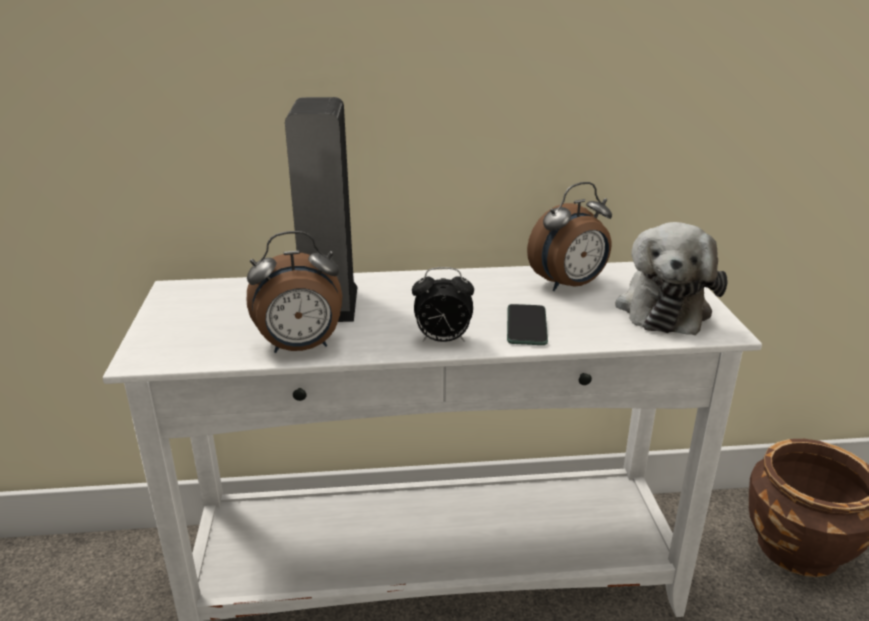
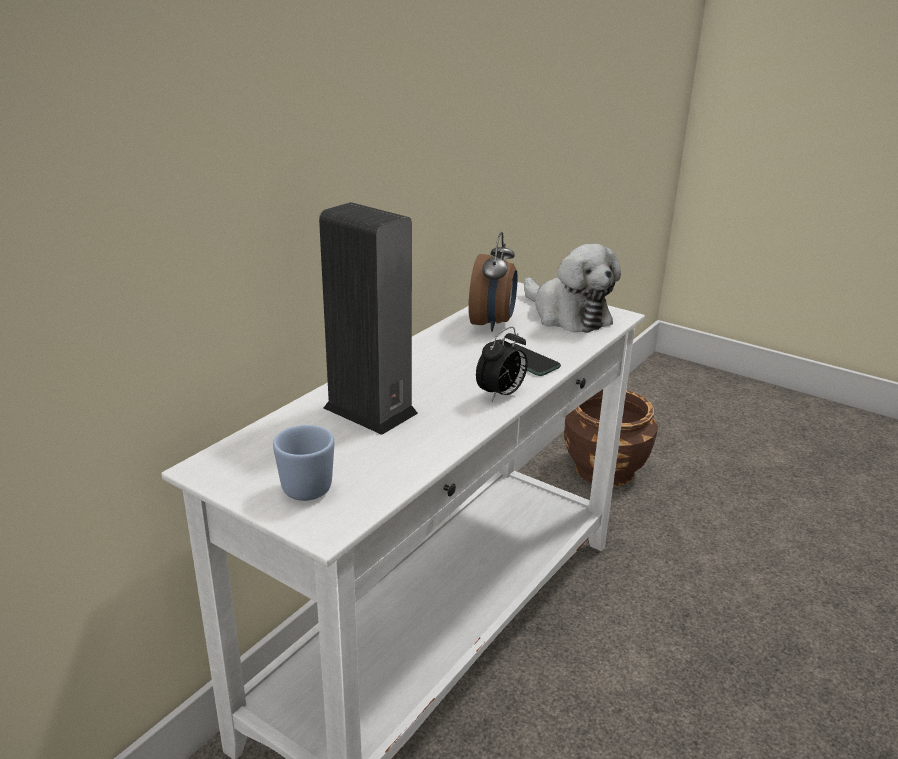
camera: 50 degrees left, 0 degrees up
(194, 329) = (311, 484): none -> blue mug
(300, 348) = (426, 449): alarm clock -> none

